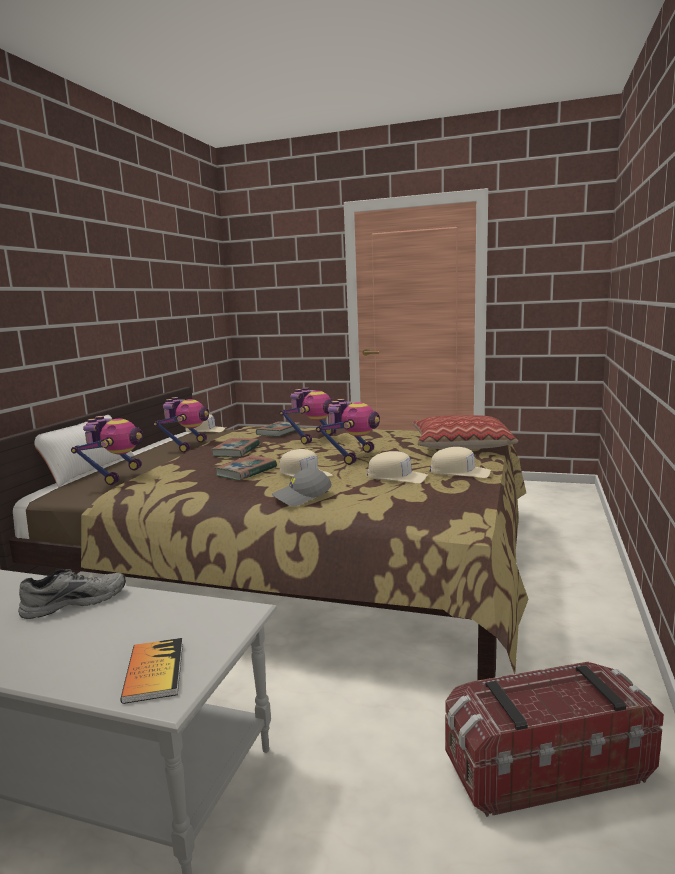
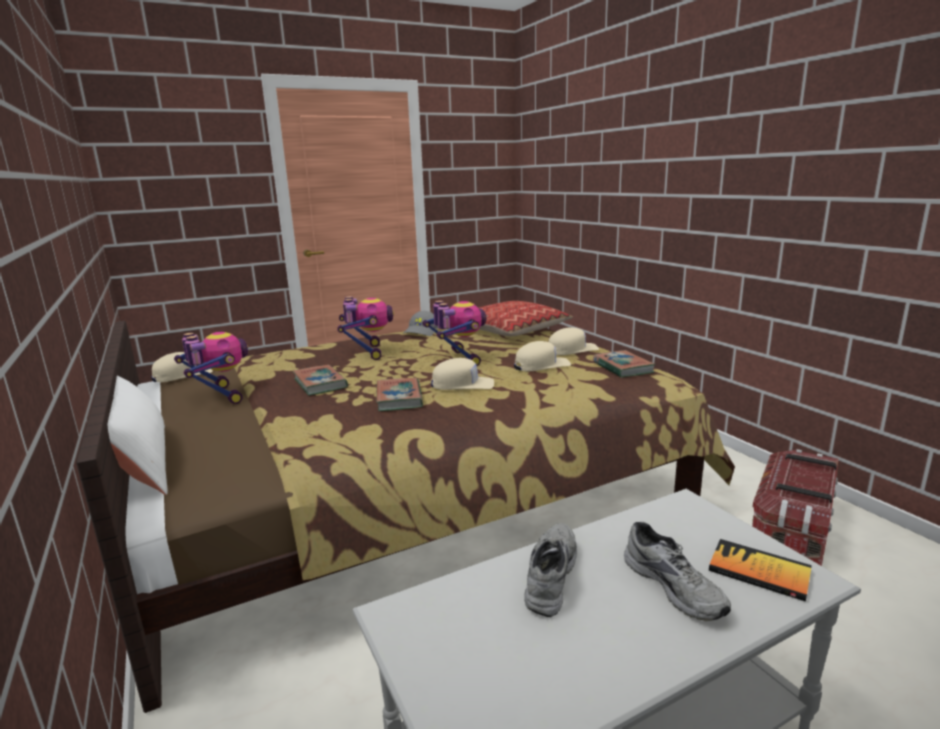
camera: 45 degrees left, 5 degrees up
(99, 645) = (675, 586): none -> grey shoe
(117, 476) = (246, 450): toy robot -> none
(278, 432) = (307, 355): book -> book (622, 368)
(302, 497) = (521, 402): grey cap -> grey cap (422, 332)

